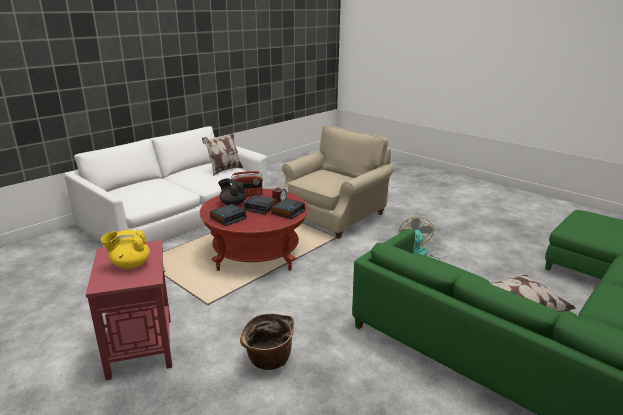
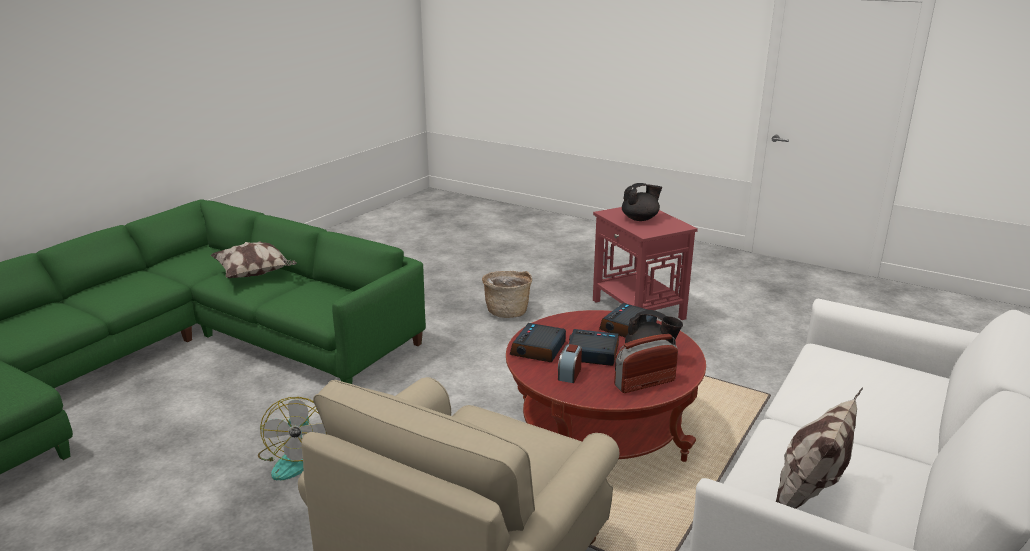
camera: 170 degrees right, 0 degrees up
(130, 265) = (640, 219): yellow teapot -> black teapot

